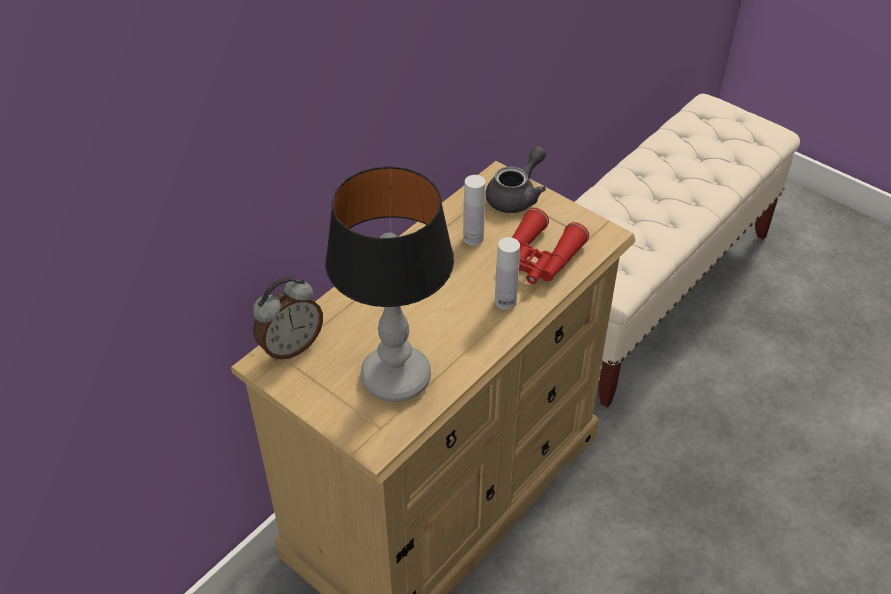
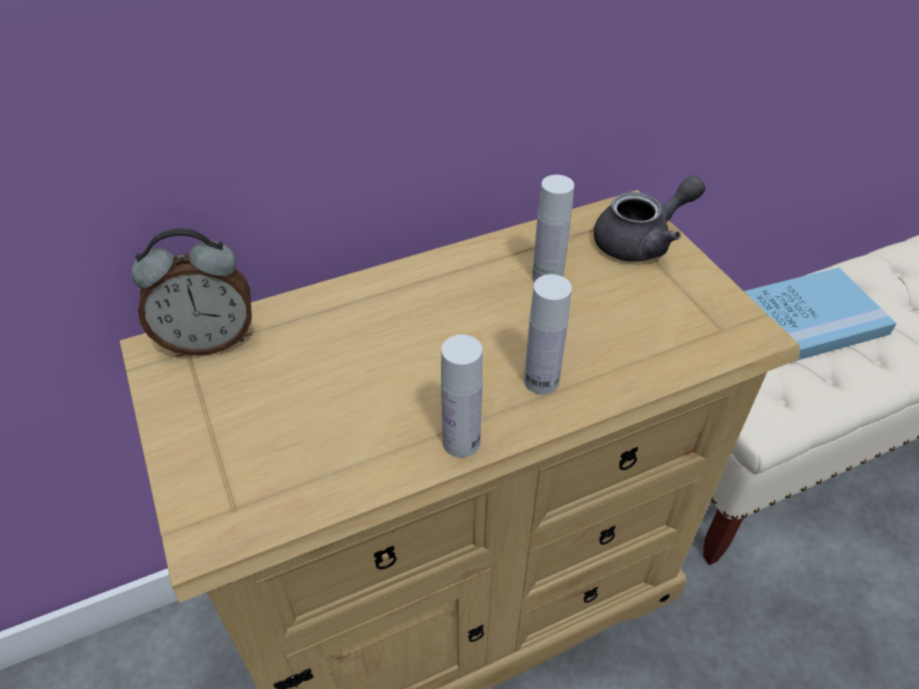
camera: 25 degrees right, 0 degrees up
(395, 379) = (308, 440): table lamp -> none
(481, 350) = (461, 442): none -> white bottle
(538, 259) = (626, 336): red binoculars -> none
(620, 207) = (813, 318): none -> blue book

